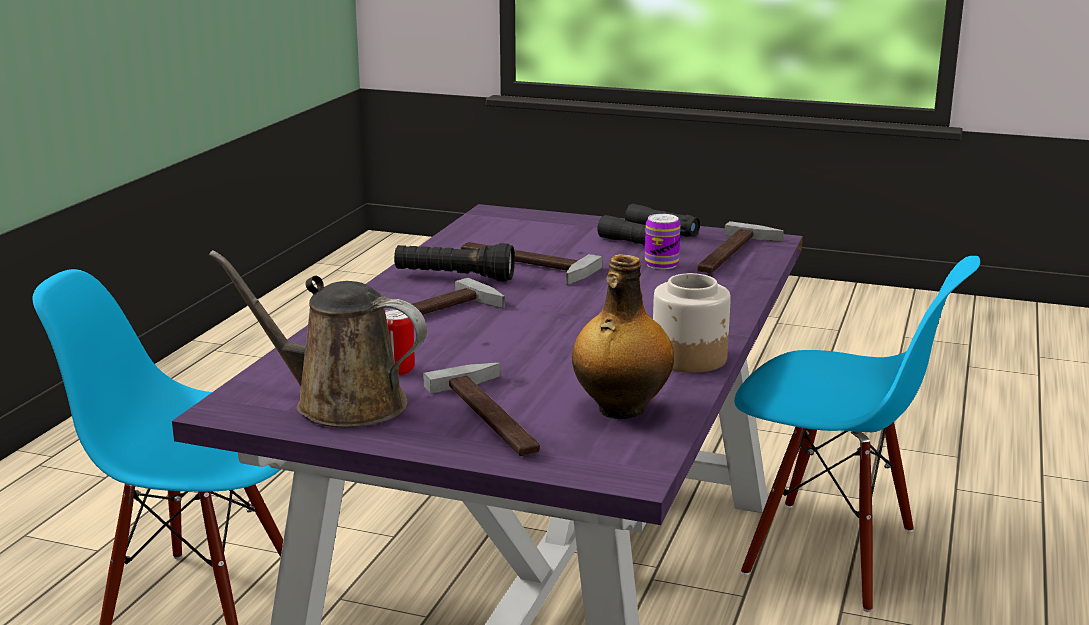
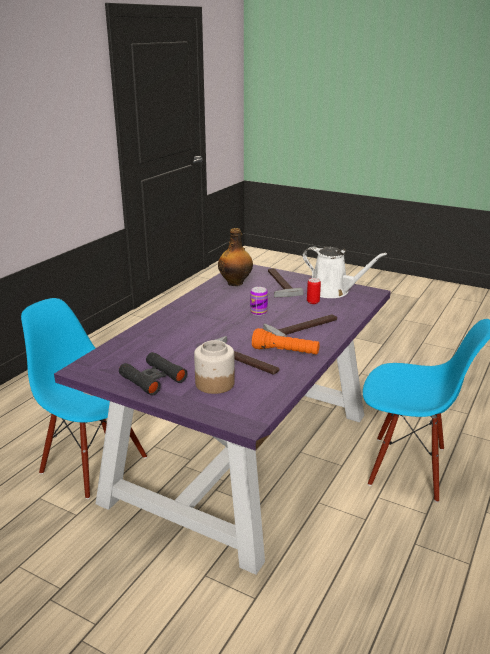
camera: 170 degrees left, 5 degrees up
(340, 403) = (333, 291): brown watering can -> white watering can
(454, 277) = (285, 352): black flashlight -> orange flashlight
(661, 264) = (165, 353): can -> can (258, 312)
(690, 358) = (196, 298): jar -> jar (214, 383)
(735, 254) = (116, 357): hammer -> none

